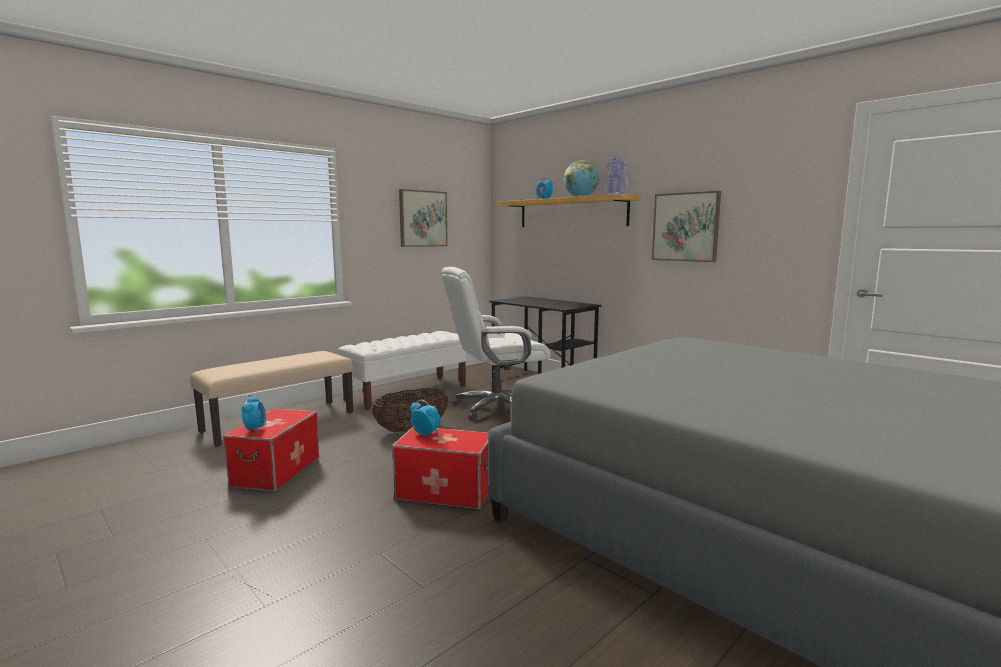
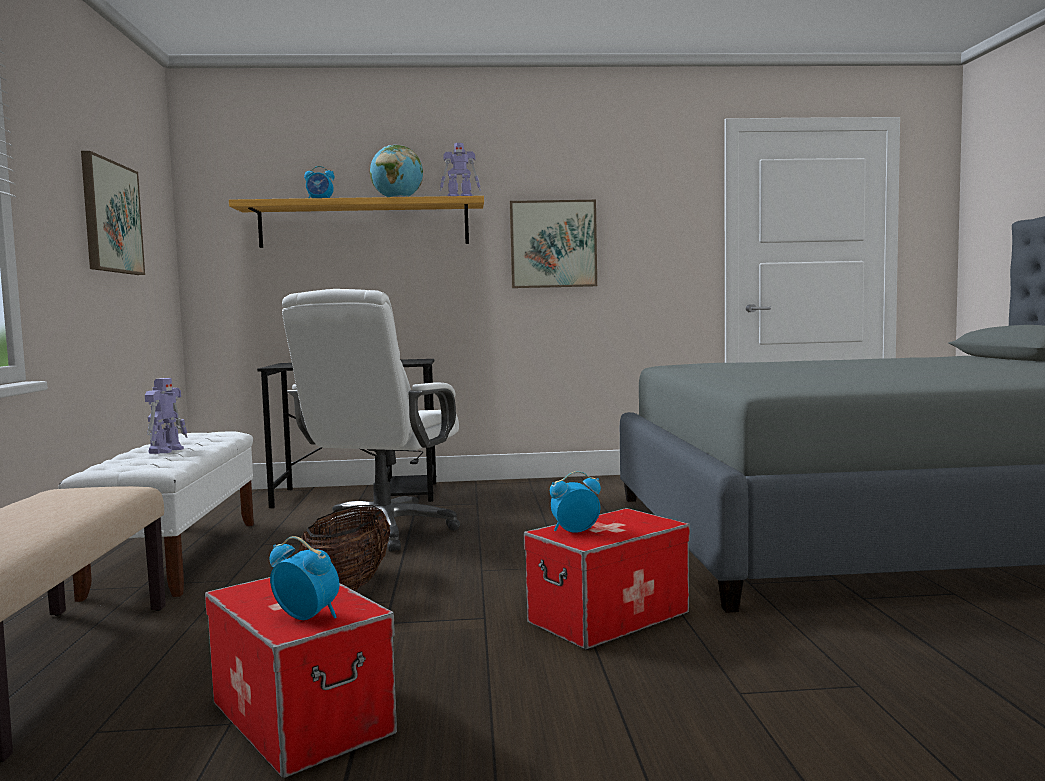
camera: 50 degrees left, 5 degrees down
(400, 340) = (167, 450): none -> toy robot

